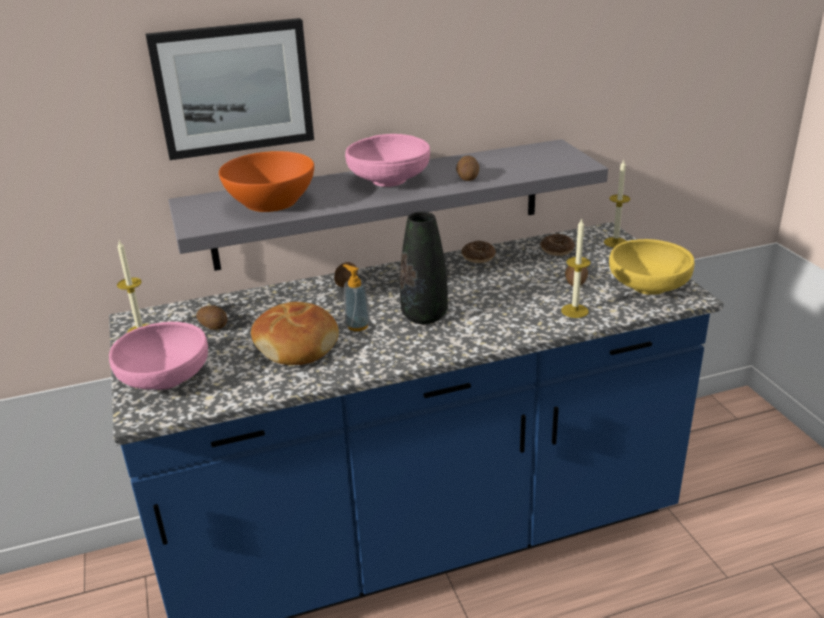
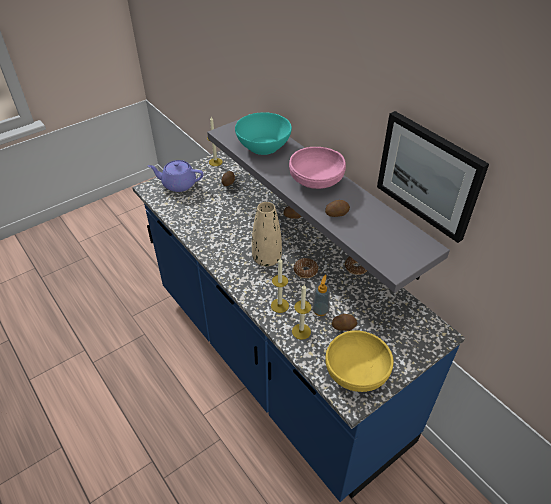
camera: 70 degrees right, 15 degrees up
(165, 378) = (178, 184): pink bowl -> purple teapot
(233, 88) = (284, 76): picture -> picture (429, 175)
(270, 201) = (263, 146): orange bowl -> turquoise bowl
(297, 345) = (219, 217): bread -> none
(357, 326) = (246, 234): soap dispenser -> soap dispenser (320, 310)
(424, 316) = (267, 259): black vase -> beige vase
(557, 250) = (390, 308): donut -> donut (305, 271)
(615, 242) = (423, 343): candle -> candle (279, 305)

